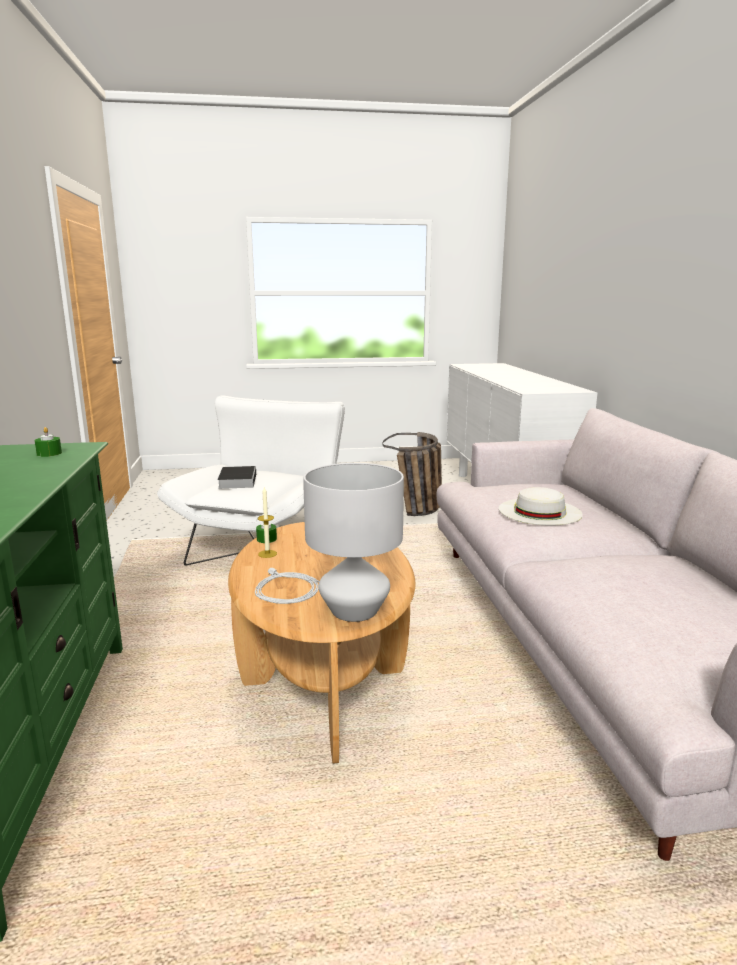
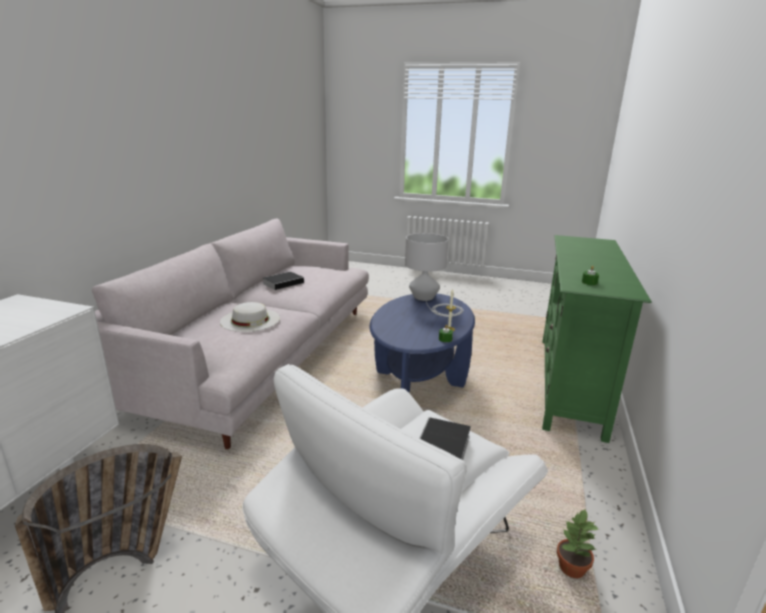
camera: 155 degrees left, 5 degrees up
(138, 560) = (571, 568): none -> potted plant
(324, 678) = (419, 379): brown coffee table -> blue coffee table
(659, 576) = (284, 283): none -> book

